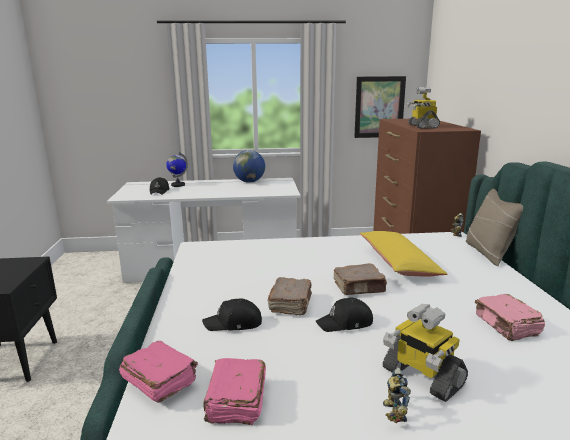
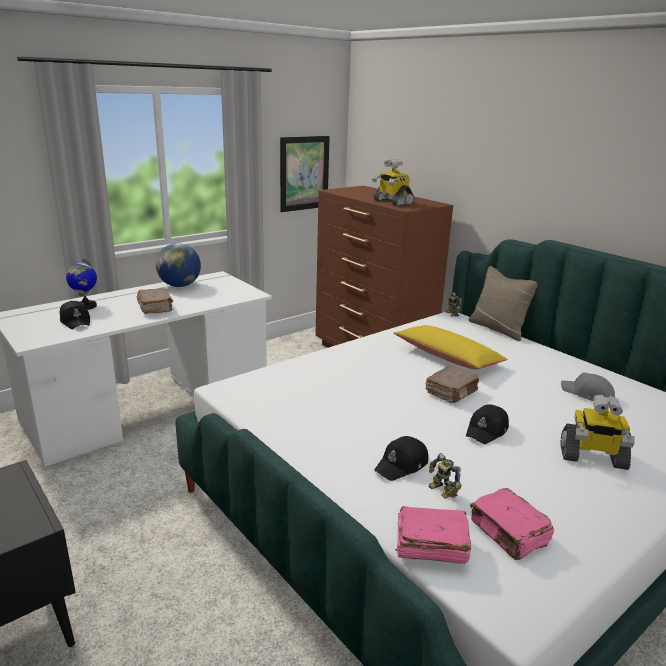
camera: 35 degrees left, 5 degrees up
(291, 304) = (421, 427): brown book -> brown book (155, 308)
(392, 412) = (611, 492): toy robot -> toy robot (440, 491)
(507, 326) = (587, 394): pink book -> grey cap

